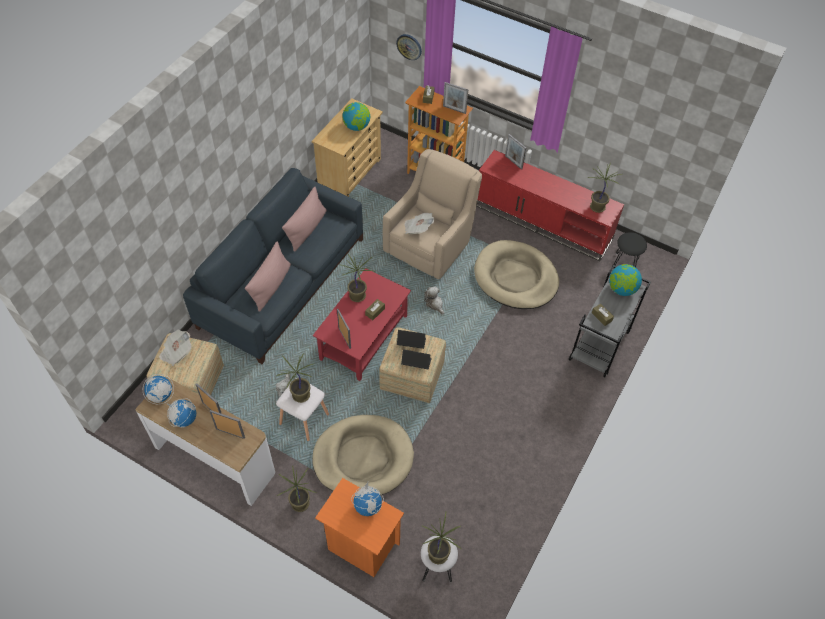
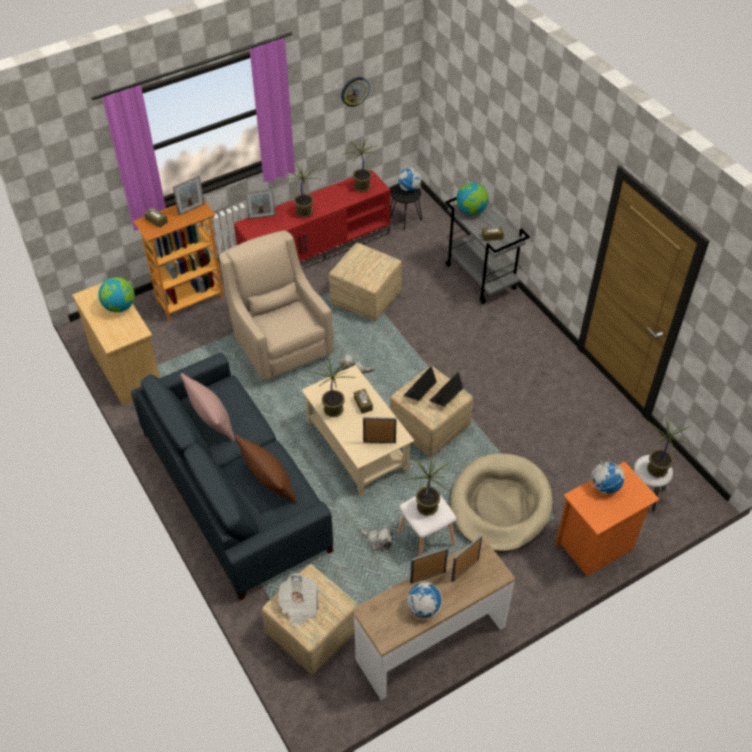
camera: 60 degrees left, 5 degrees down
(161, 396) = (378, 622): globe -> globe (409, 188)
(271, 286) = (268, 480): pink pillow -> brown pillow
(301, 504) = (525, 580): potted plant -> potted plant (305, 212)
(364, 337) = (356, 446): red coffee table -> beige coffee table
(409, 46) = (92, 192): wall clock -> wall clock (354, 91)
(418, 228) = (284, 325): newspaper -> none
(515, 278) = (366, 298): beige dog bed -> ottoman

